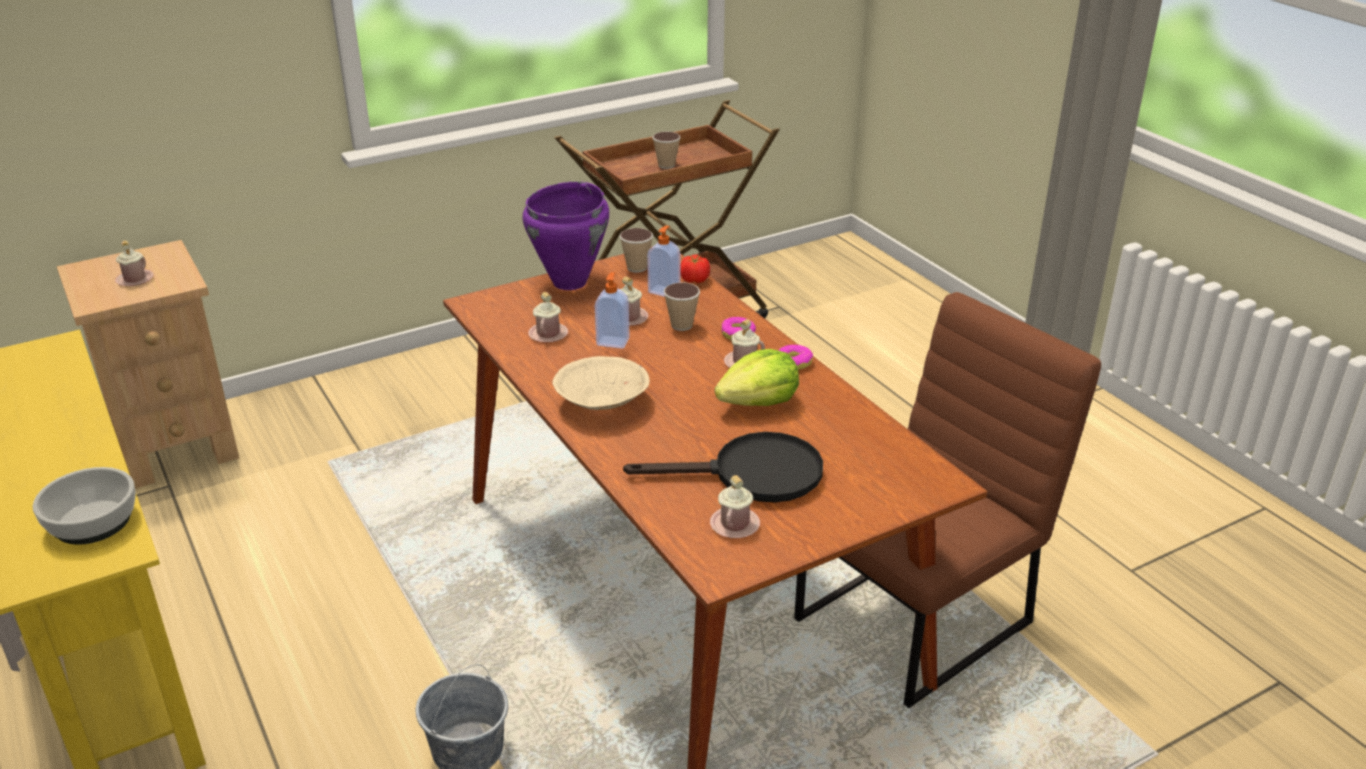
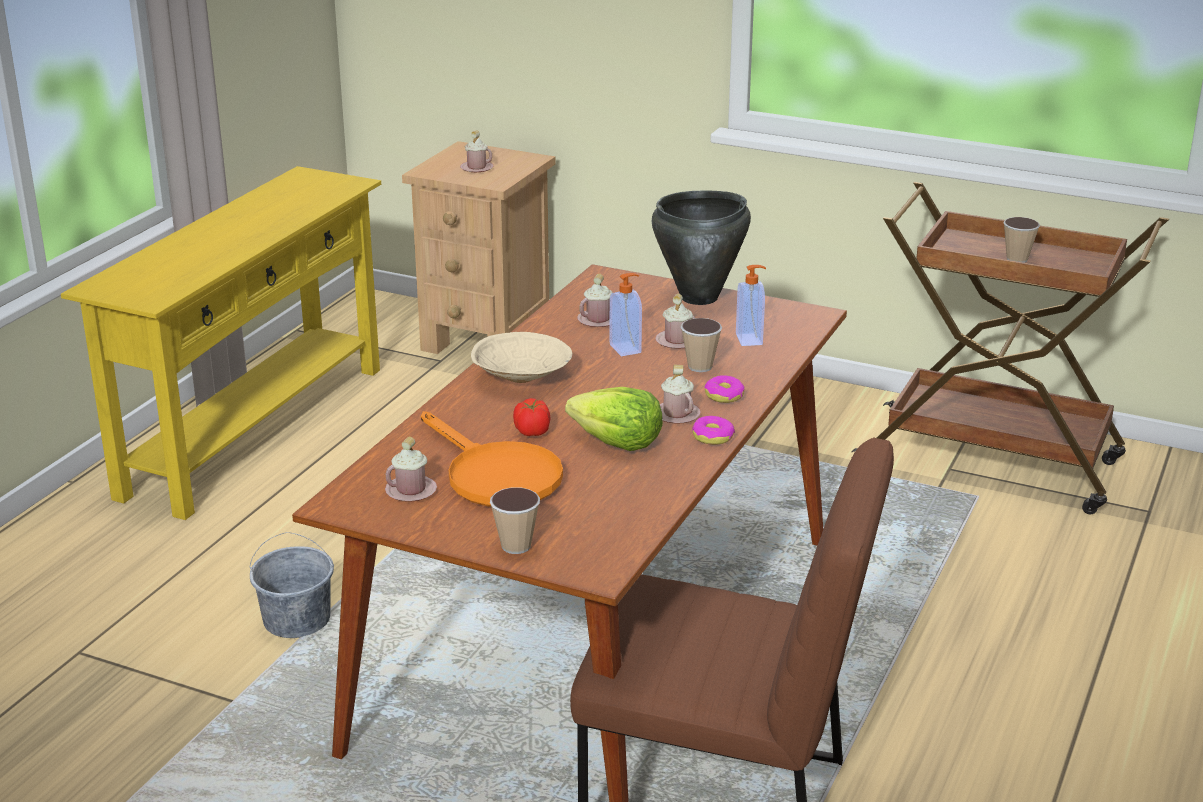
camera: 55 degrees right, 5 degrees down
(92, 521) = (172, 279): bowl -> none
(570, 282) = (700, 297): purple cooking pot -> black cooking pot
(636, 268) = (773, 314): cup -> cup (516, 546)
(695, 280) = (793, 345): tomato -> tomato (531, 432)
(752, 475) = (494, 475): black frying pan -> orange frying pan

